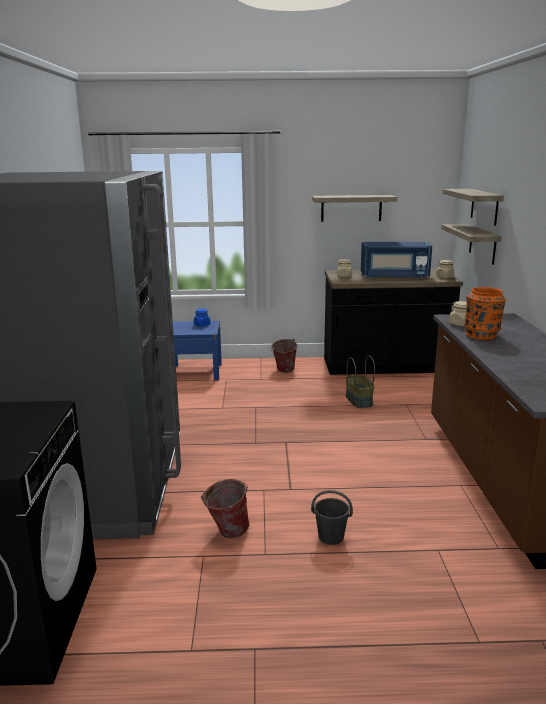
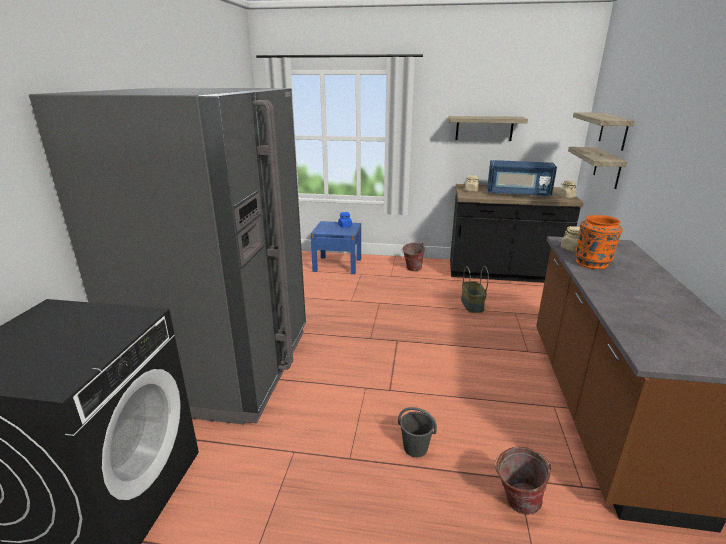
camera: 10 degrees right, 5 degrees up
(226, 532) = (321, 428): bucket -> bucket (515, 503)

